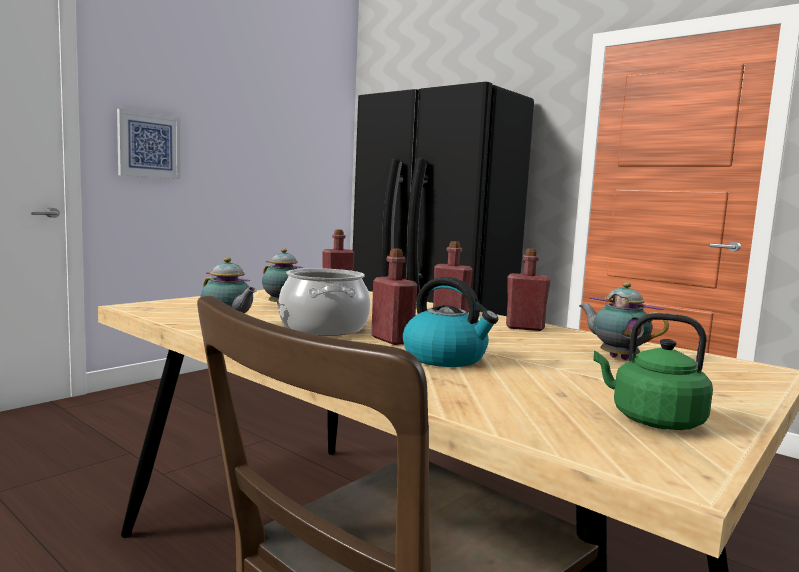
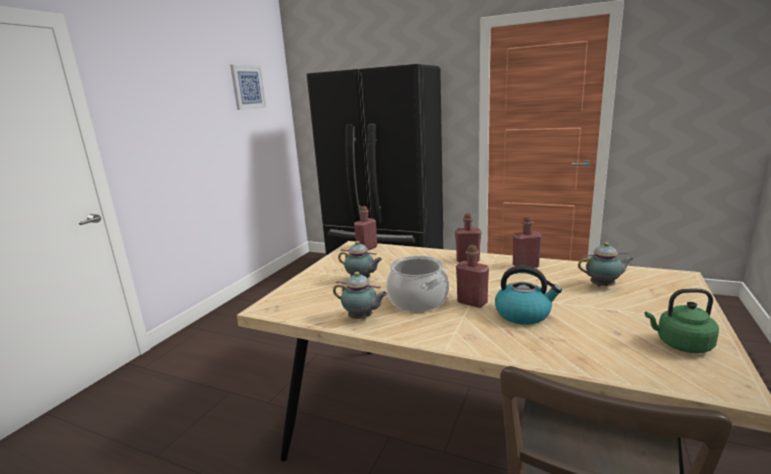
camera: 15 degrees left, 10 degrees up
(148, 145) = (152, 142): picture -> picture (248, 87)
(616, 357) = (604, 286): teapot -> teapot turned 150 degrees clockwise

